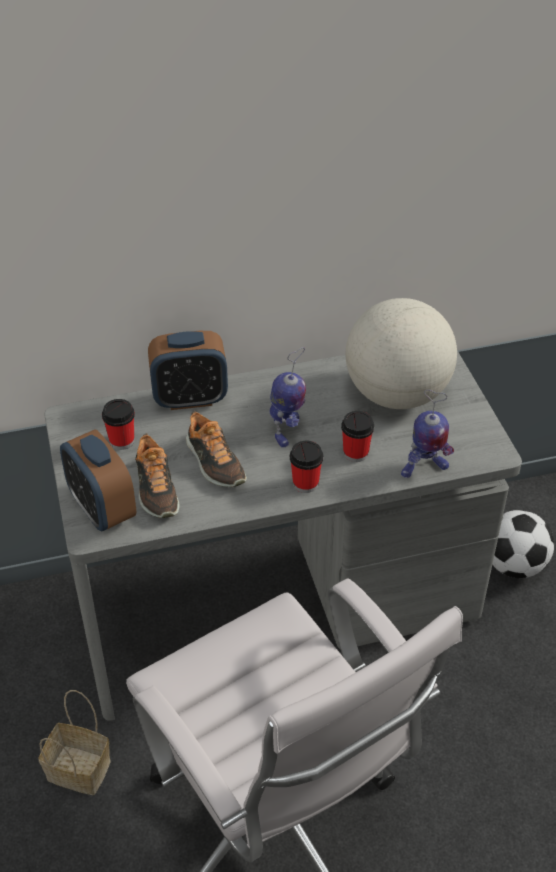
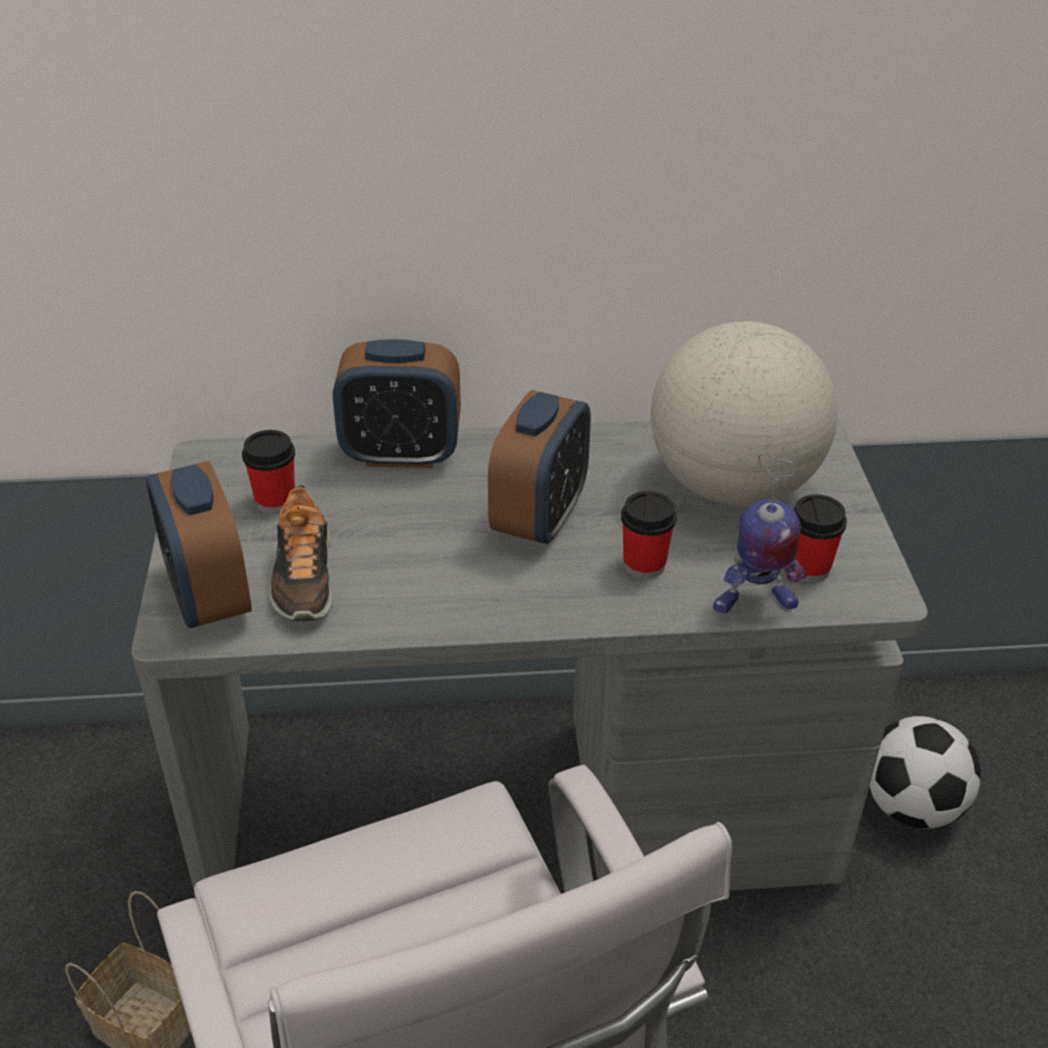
camera: 10 degrees right, 5 degrees down
(214, 463) = (409, 550): shoe -> none
(286, 431) = (540, 518): toy robot -> alarm clock
(305, 483) = (548, 600): cup -> cup (808, 568)

